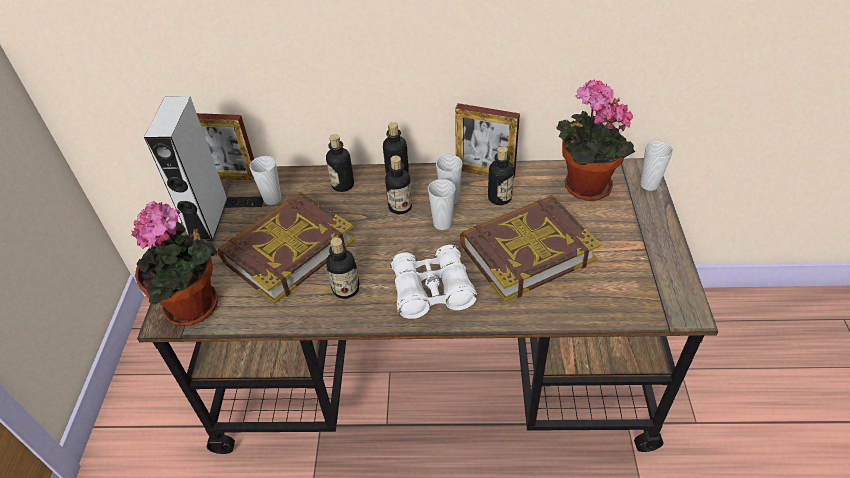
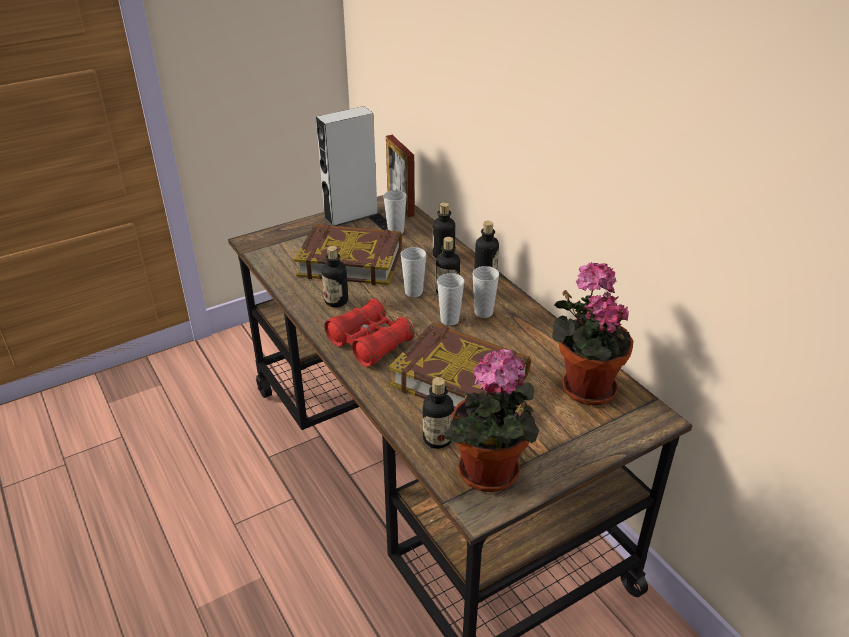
camera: 55 degrees right, 10 degrees down
(196, 307) = (269, 248): potted plant -> potted plant (490, 475)
(432, 291) = (369, 343): white binoculars -> red binoculars
(485, 172) = (538, 320): picture frame -> none
(499, 198) = (513, 339): bottle -> bottle (437, 439)
(649, 185) = (639, 431): cup -> cup (413, 292)

